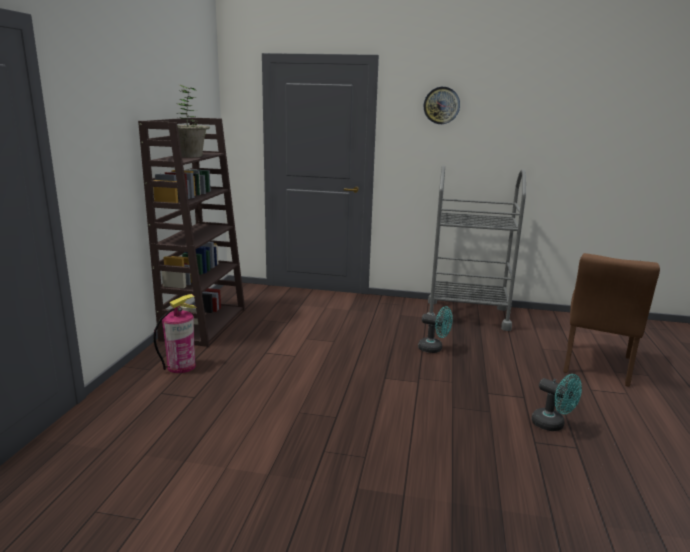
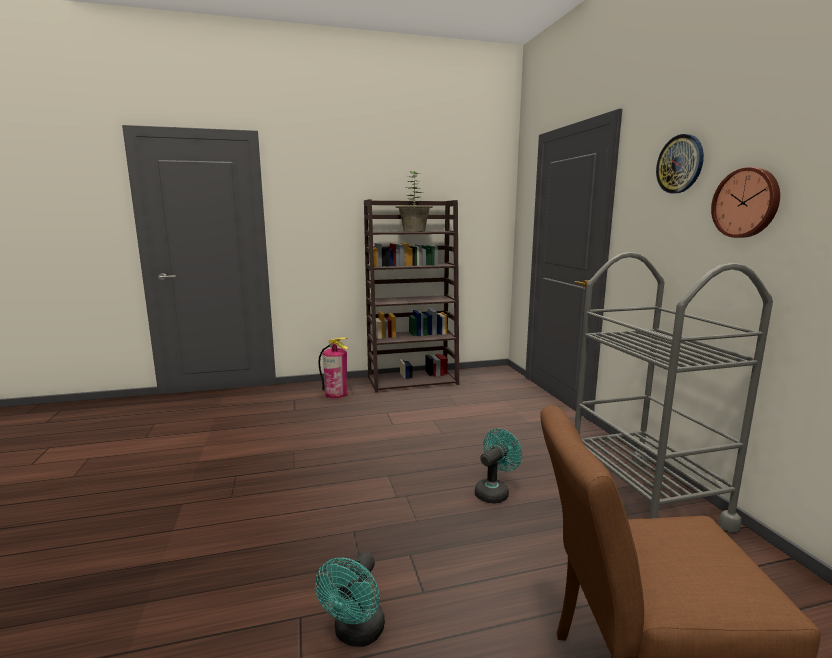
camera: 65 degrees right, 5 degrees down
(434, 349) = (494, 491): turquoise fan -> turquoise fan turned 135 degrees counterclockwise
(491, 133) = (746, 203): none -> wall clock

